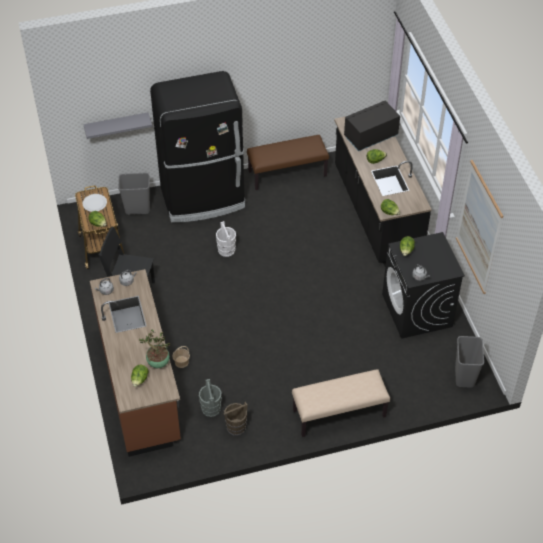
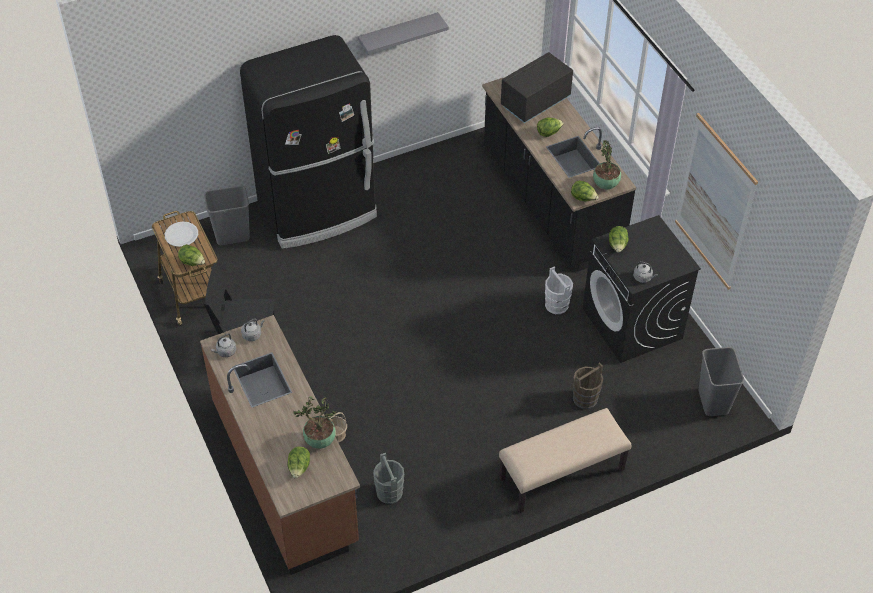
camera: 10 degrees left, 0 degrees up
(117, 125) = (196, 125): grey shelf -> grey shelf (398, 34)
(226, 250) = (364, 276): white bucket -> white bucket (556, 305)
(236, 427) = (428, 513): brown bucket -> brown bucket (585, 399)
(287, 173) = (423, 165): brown bench -> none
(408, 205) = (605, 185): none -> potted plant

